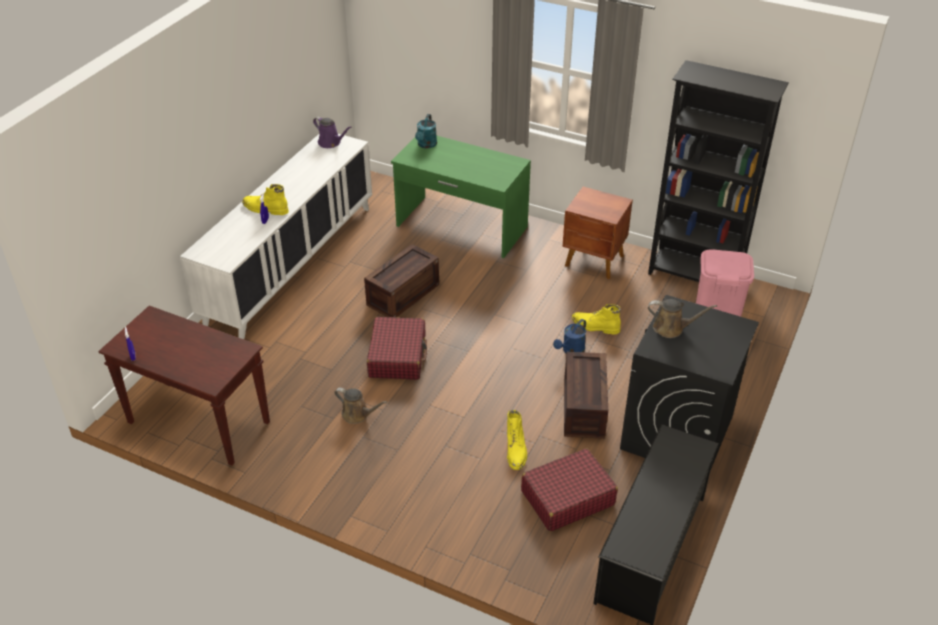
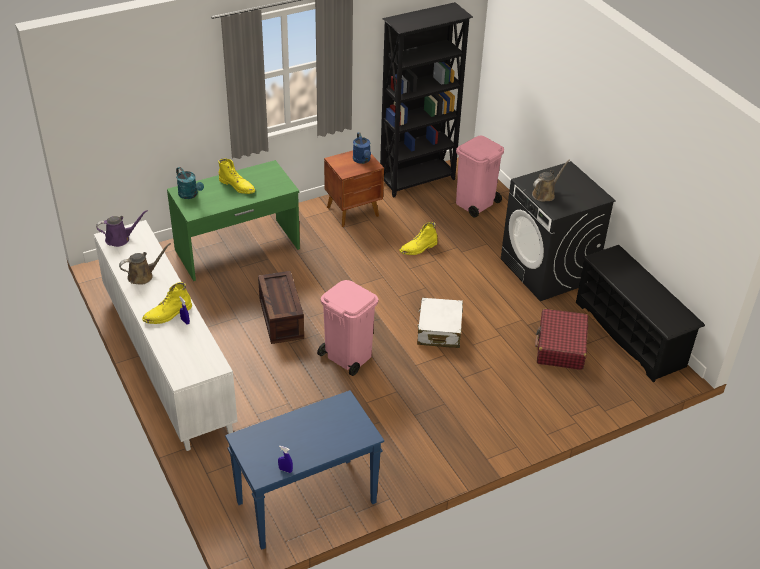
camera: 55 degrees left, 0 degrees up
(197, 423) = (306, 504): brown console table -> blue console table
(358, 414) = (388, 407): brown watering can -> brown watering can (143, 276)
(397, 356) = (347, 356): red suitcase -> pink trash can
(494, 397) = (439, 330): none -> white suitcase
(516, 450) = (499, 346): yellow boot -> yellow boot (238, 186)
(571, 351) = (431, 272): blue watering can -> blue watering can (362, 160)
(585, 409) = (491, 296): crate -> none

